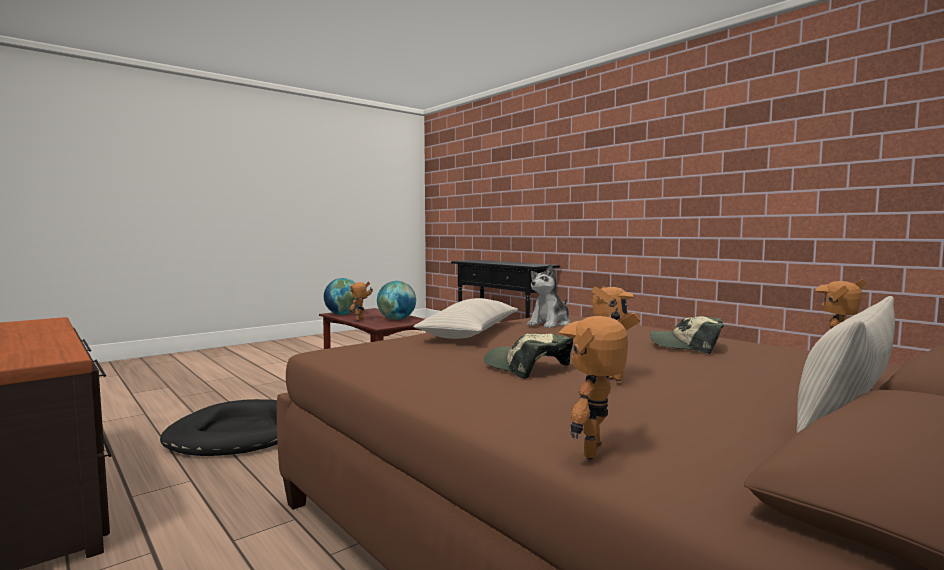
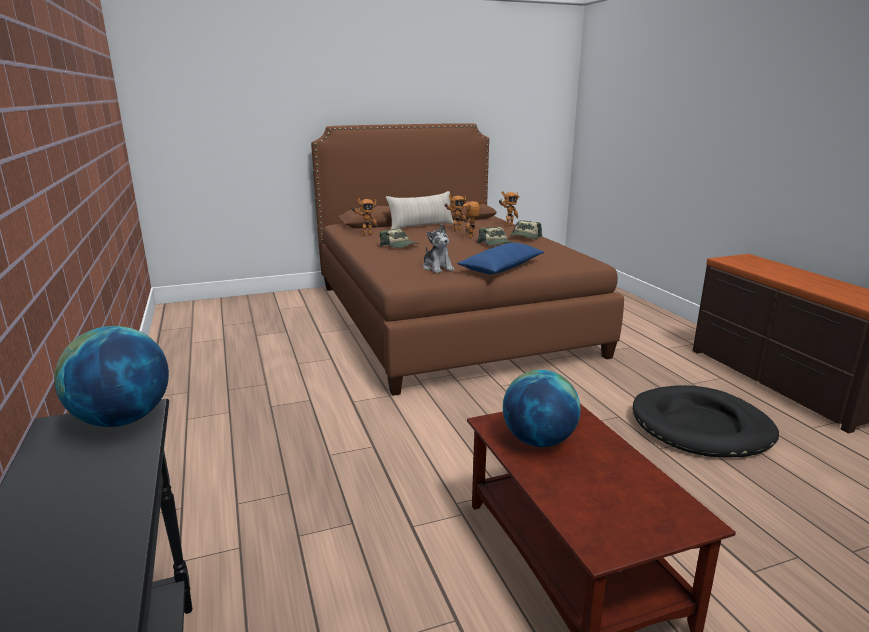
camera: 160 degrees left, 15 degrees up
(343, 314) = (663, 504): globe -> globe (122, 419)
(361, 320) = (607, 449): toy robot -> toy robot (455, 230)
(470, 333) = (501, 268): beige pillow -> blue pillow
(483, 395) = (525, 237): none -> cap
(550, 324) = (437, 268): plush toy -> plush toy turned 90 degrees clockwise

